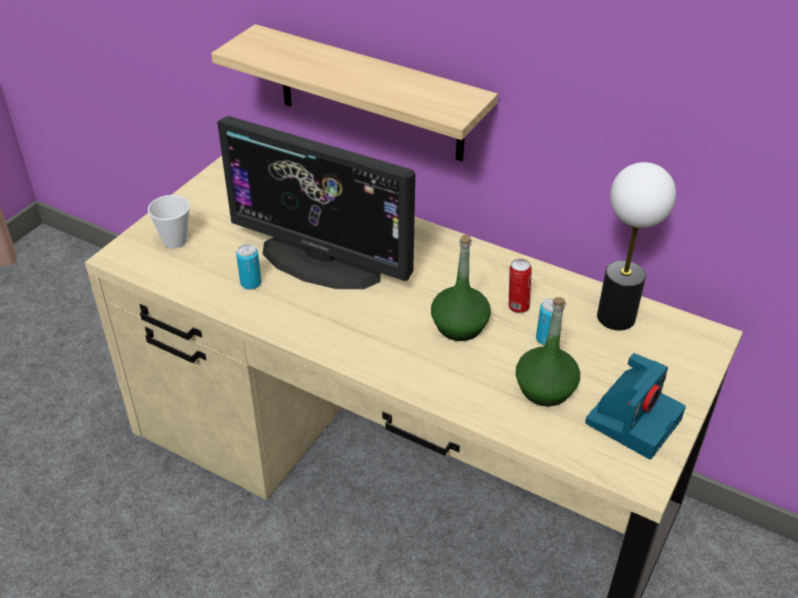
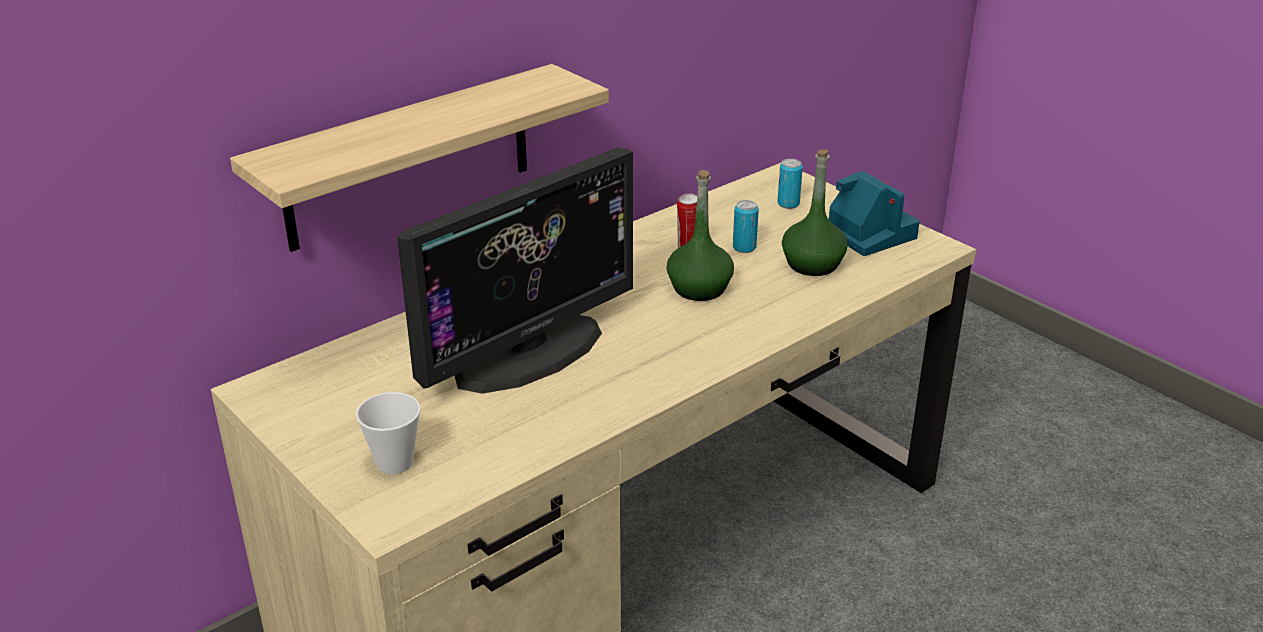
camera: 70 degrees left, 10 degrees down
(251, 283) = (536, 411): can -> can (788, 204)
(616, 317) = (733, 208): table lamp -> none

